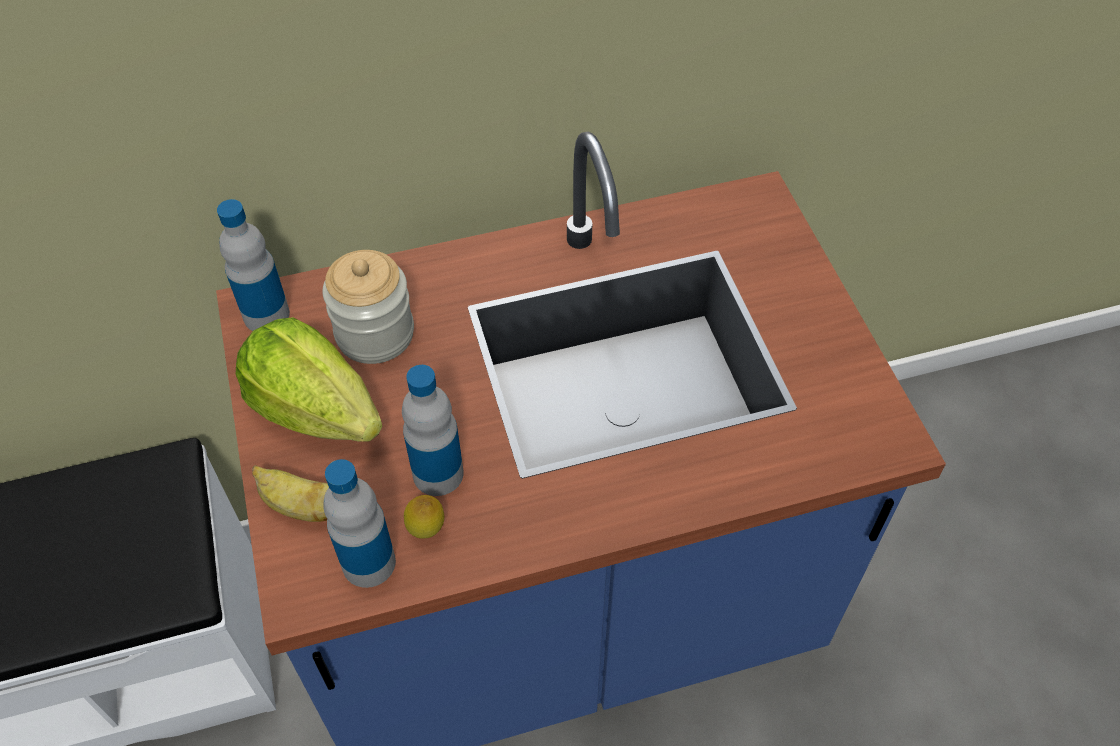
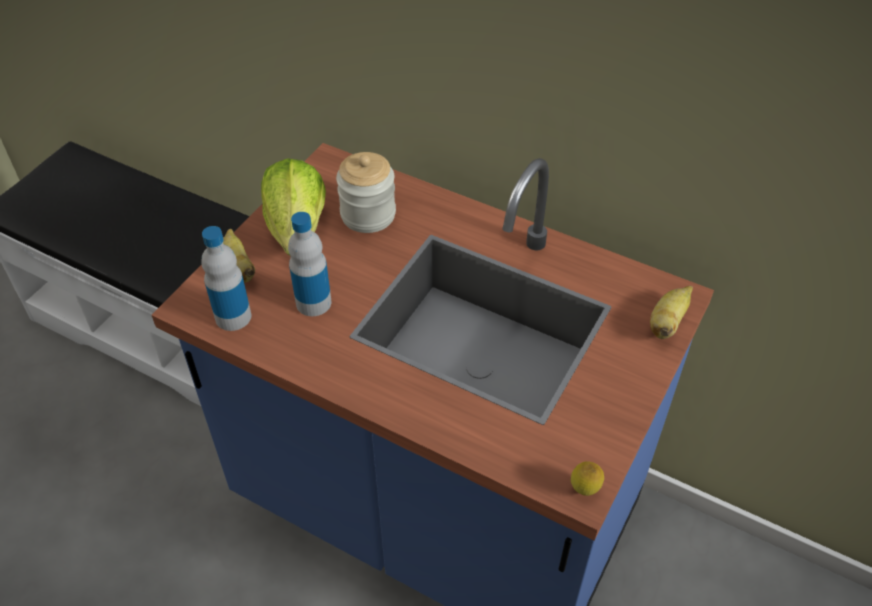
camera: 45 degrees right, 5 degrees down
(266, 315) = (330, 169): bottle -> none
(427, 531) = (275, 324): lemon -> lemon (584, 490)
(779, 230) = (667, 323): none -> banana

